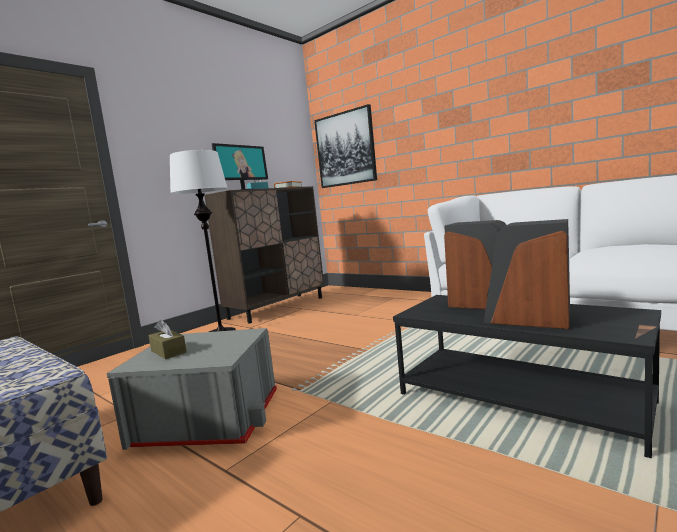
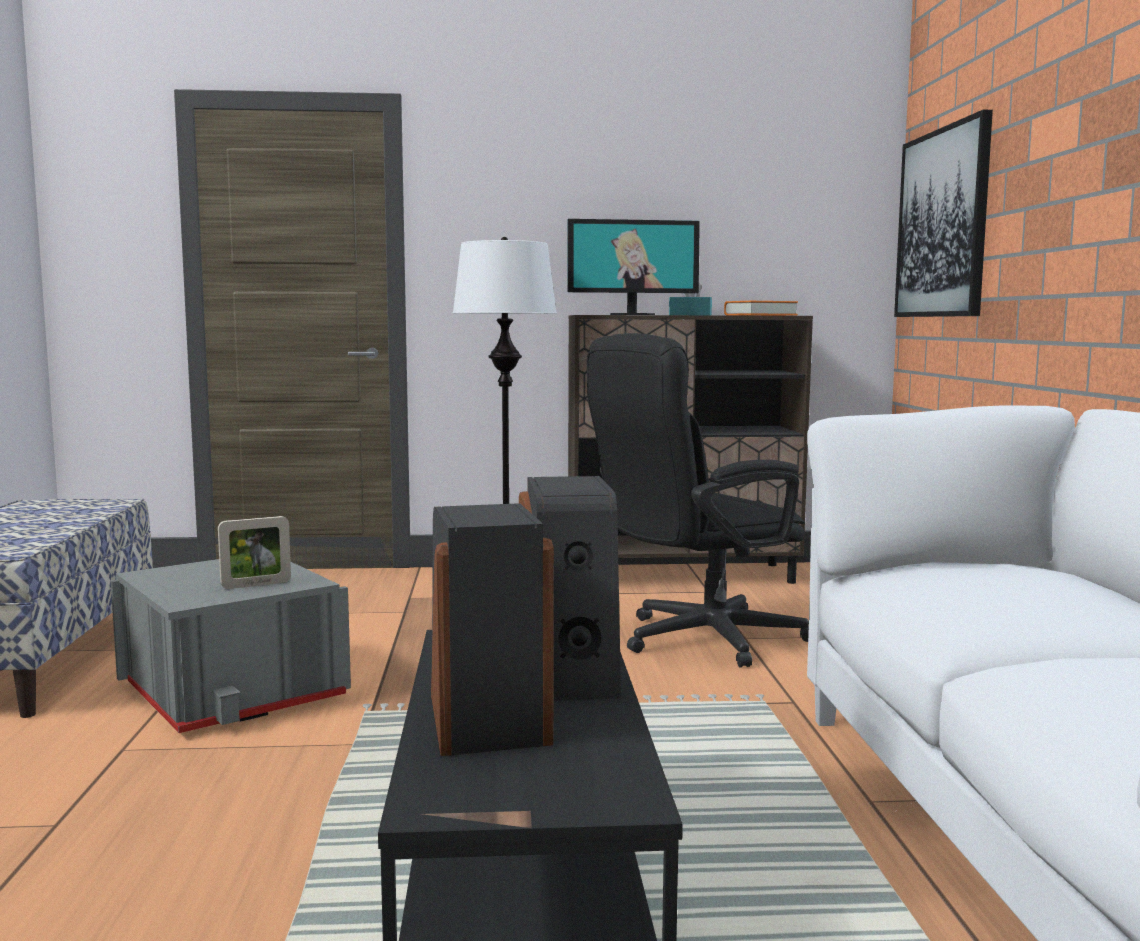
camera: 45 degrees right, 0 degrees up
(168, 352) = (201, 572): brown tissue box -> none
(227, 342) = (256, 585): none -> picture frame
(342, 321) = (695, 640): none -> black office chair

